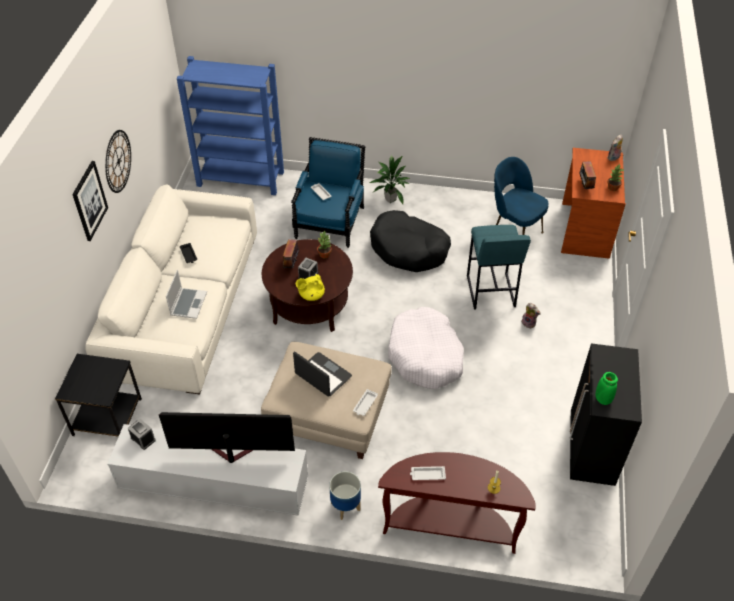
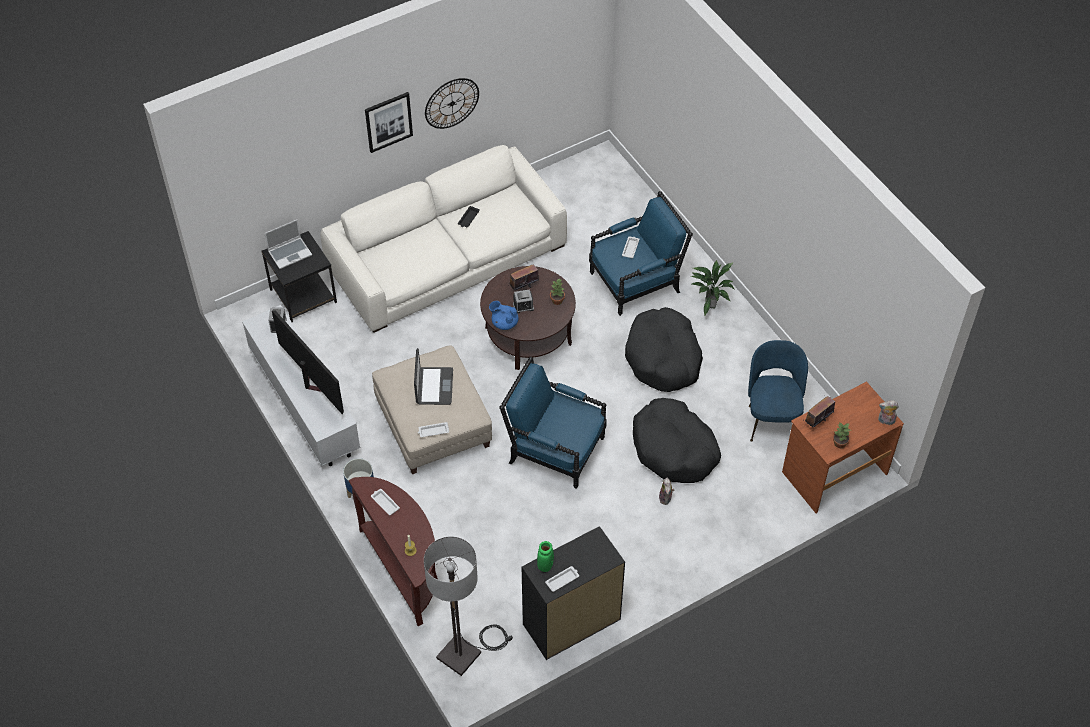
camera: 50 degrees right, 5 degrees up
(188, 303) = (420, 256): laptop -> laptop (290, 253)
(240, 179) = (619, 186): blue bookcase -> none
(311, 295) = (504, 323): yellow teapot -> blue teapot
(425, 356) = (553, 448): white dog bed -> blue armchair
(491, 292) = (674, 449): turquoise stool -> black dog bed
(567, 532) = (469, 651): none -> floor lamp
(626, 397) = (562, 580): none -> white tray

